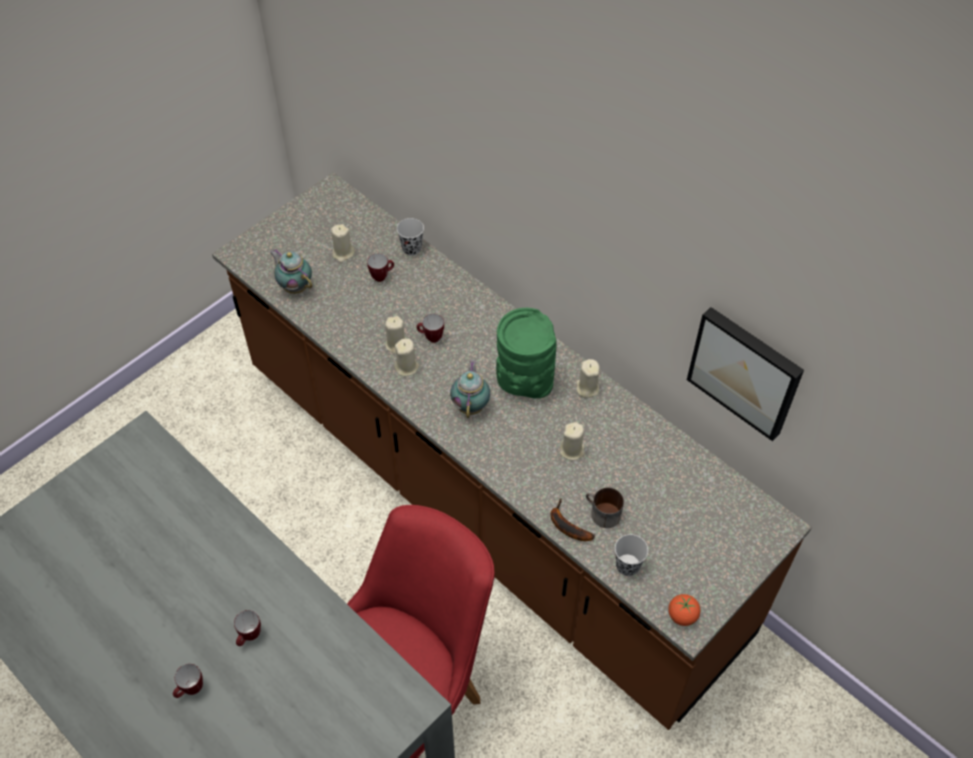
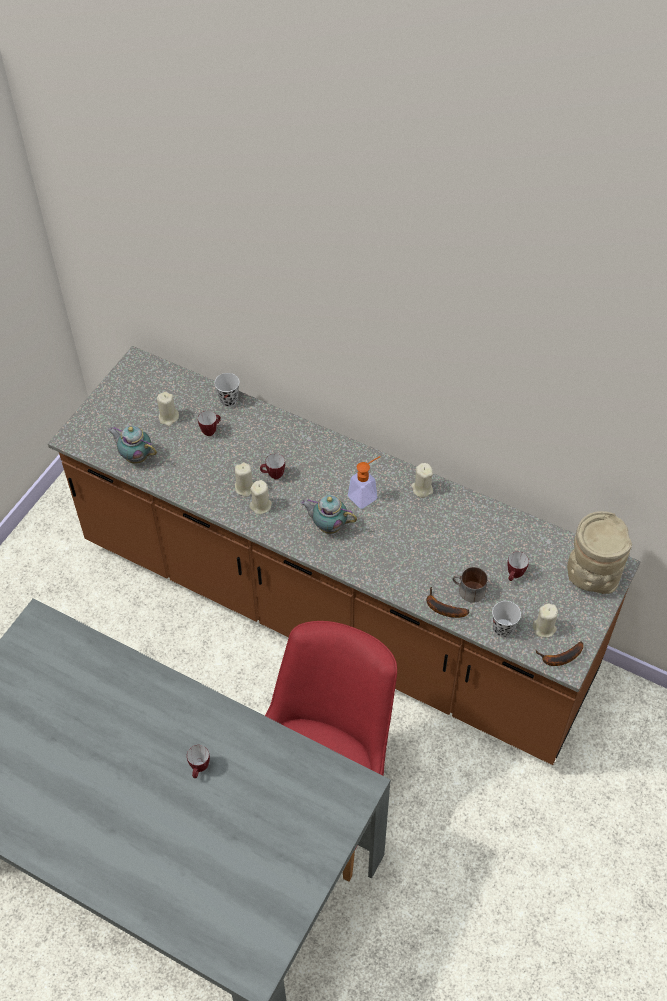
camera: 15 degrees left, 0 degrees up
(191, 690) = (164, 826): mug -> mug (514, 576)
(471, 405) = (328, 526): teapot -> teapot turned 60 degrees counterclockwise
(523, 381) = (366, 495): green vase -> soap dispenser
(572, 450) = (426, 544): beige candle -> beige candle (544, 628)
(682, 616) = (559, 658): tomato -> banana
(746, 371) = (566, 443): picture -> none
(748, 531) = (591, 576): none -> beige vase

